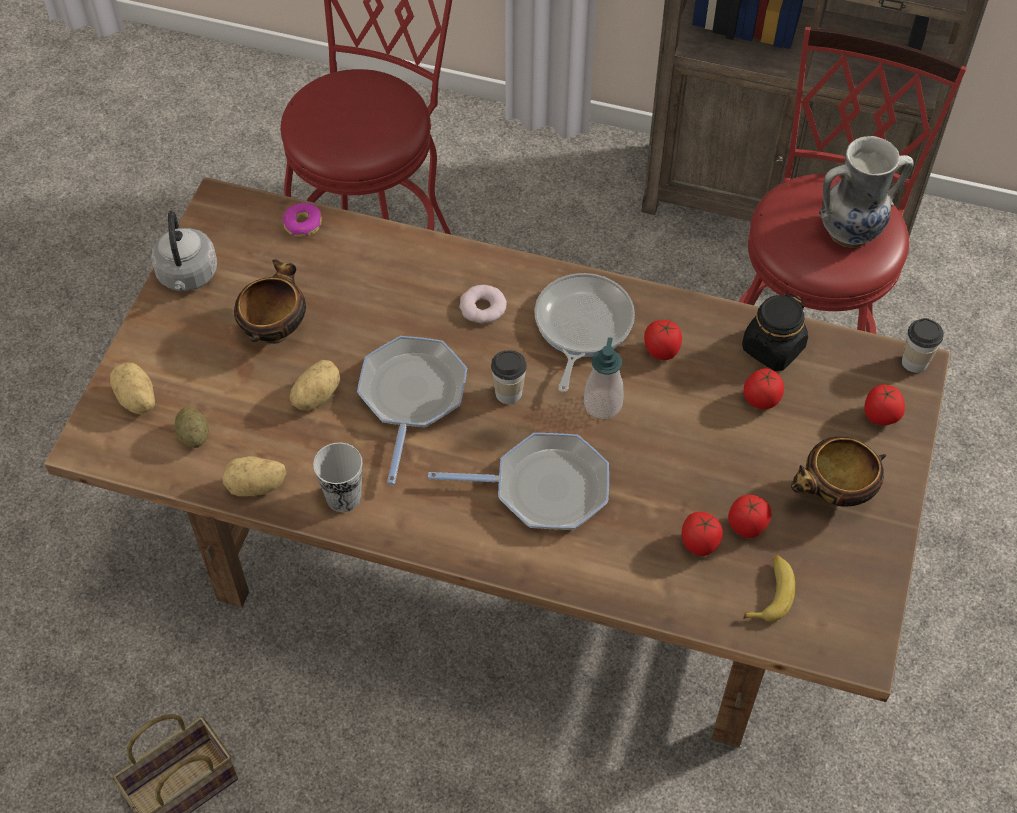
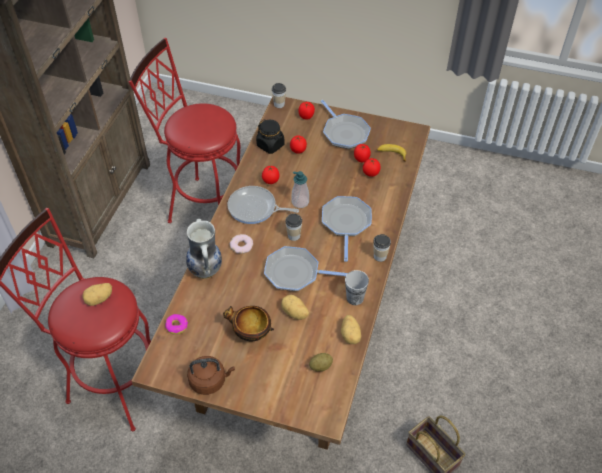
camera: 90 degrees left, 5 degrees down
(136, 400) = (297, 397): potato -> potato (99, 299)
(188, 276) = (210, 381): grey kettle -> brown kettle
(450, 548) = (380, 256): none -> cup
(834, 494) = (344, 133): bowl -> frying pan
(850, 233) = (206, 117): vase -> vase (206, 269)

